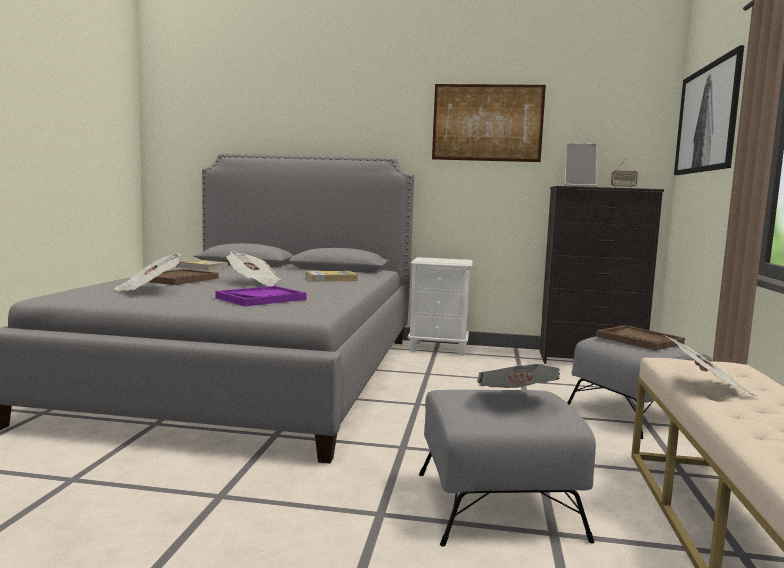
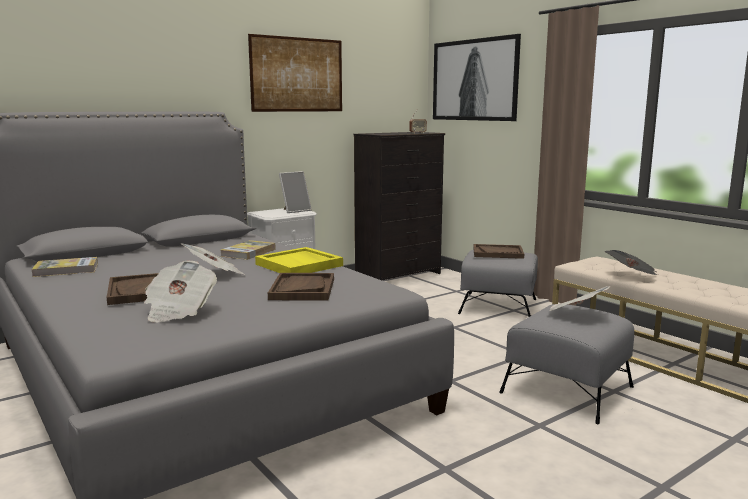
camera: 45 degrees left, 5 degrees up
(261, 298) = (302, 289): purple tray -> brown tray
(327, 290) = (300, 265): none -> yellow tray
(579, 186) = (388, 134): picture frame -> picture frame (295, 210)

